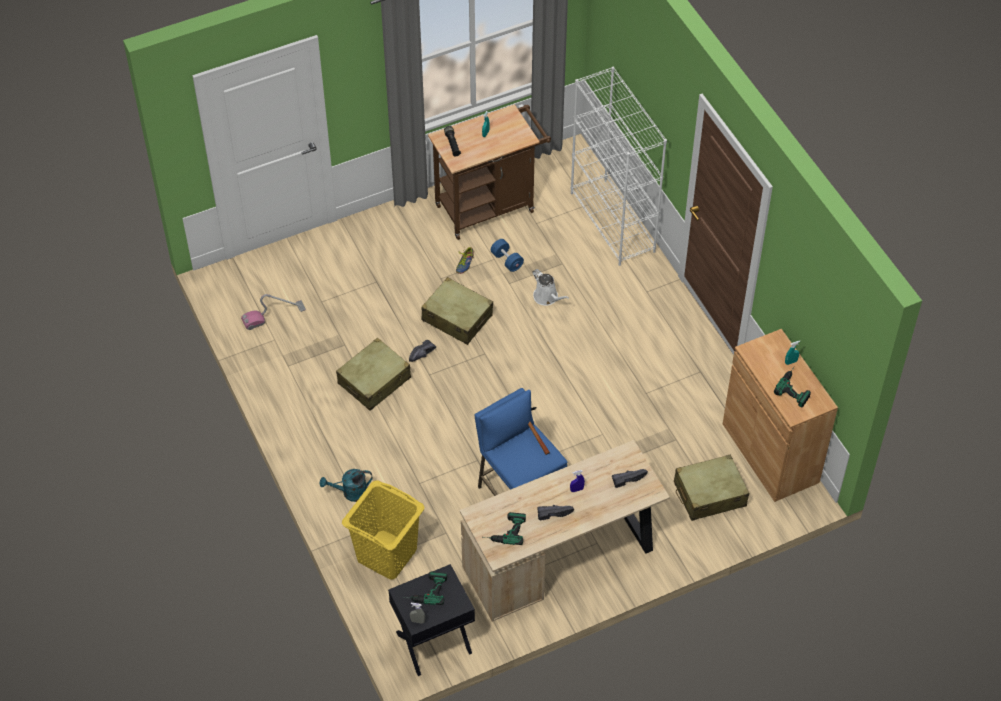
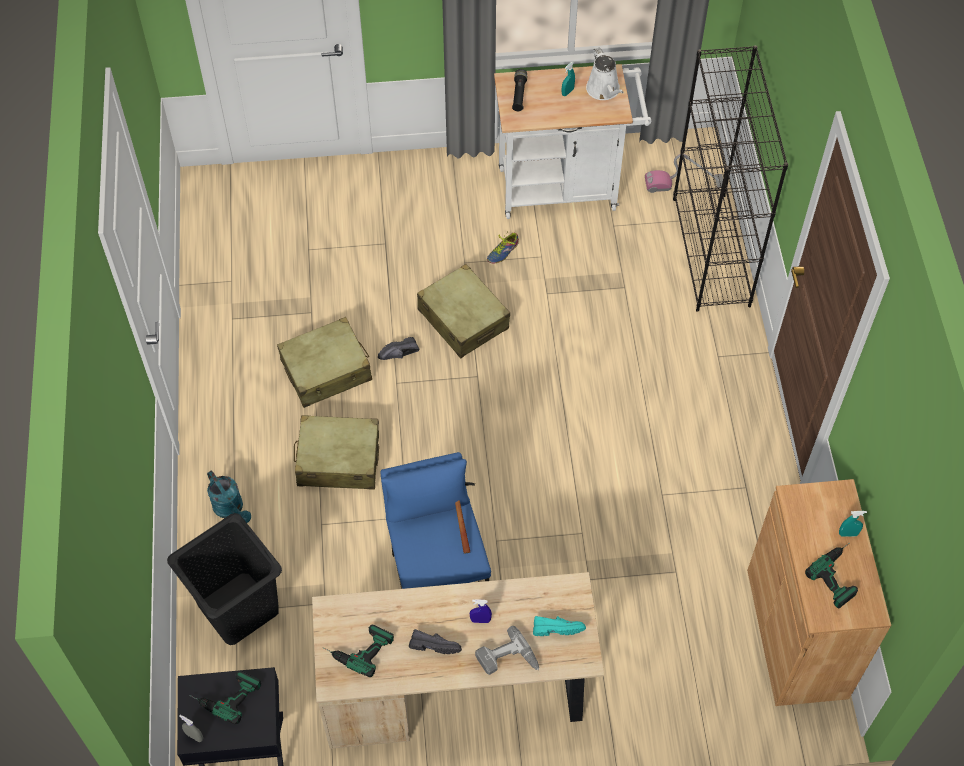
camera: 20 degrees right, 5 degrees up
(273, 315) = (244, 250): vacuum cleaner -> vacuum cleaner (684, 183)
(350, 493) = (231, 509): turquoise watering can -> turquoise watering can turned 135 degrees counterclockwise
(387, 554) = (239, 608): yellow laundry basket -> black laundry basket
(490, 206) = (565, 187): brown cart -> white cart
(507, 261) = (556, 263): blue dumbbell -> none
(547, 297) = (587, 326): white watering can -> white watering can (604, 90)
(605, 508) = (507, 660): none -> power drill
(613, 222) = (711, 252): white bookcase -> black bookcase
(628, 478) = (557, 627): black shoe -> turquoise shoe
(709, 494) = (690, 665): beige suitcase -> beige suitcase (338, 460)

